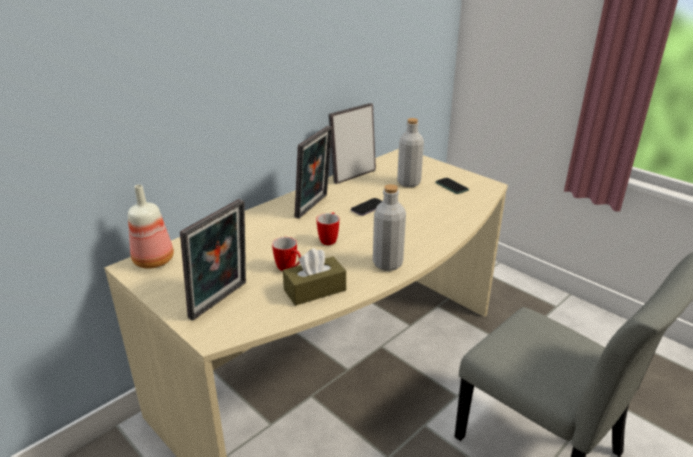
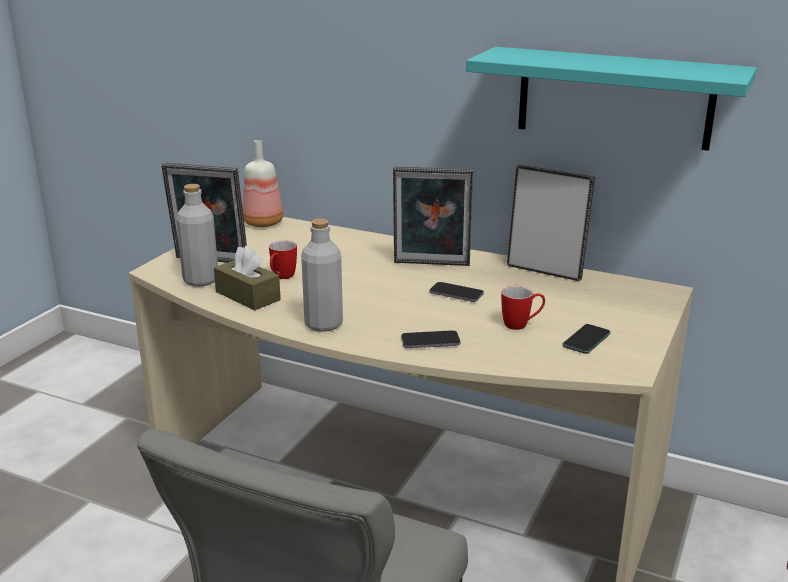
camera: 70 degrees right, 5 degrees down
(329, 239) = (358, 285): mug -> mug (521, 325)
(358, 51) = (614, 98): none -> turquoise shelf
(409, 183) = (563, 308): grey bottle -> grey bottle (201, 280)
(434, 230) = (430, 342): none -> phone

